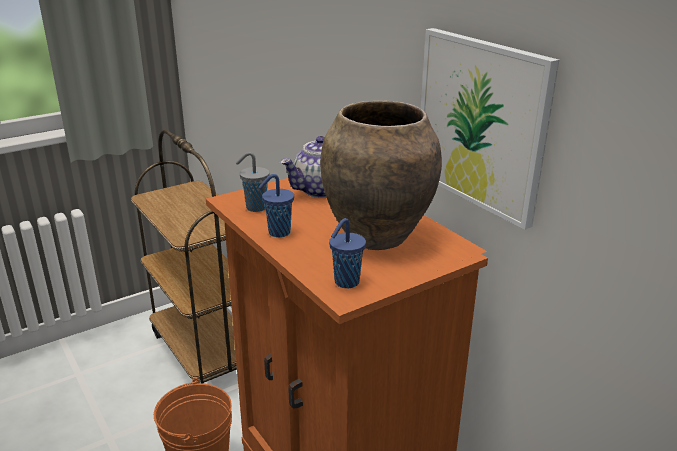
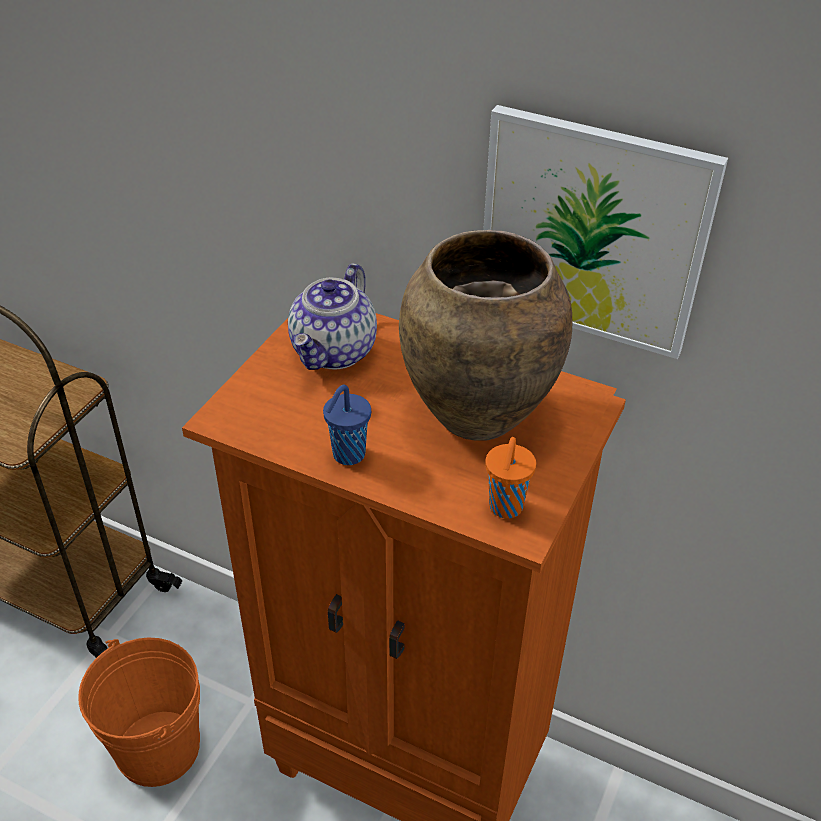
camera: 30 degrees left, 15 degrees up
(255, 208) = (273, 420): grey cup -> none
(345, 283) = (505, 508): blue cup -> orange cup

